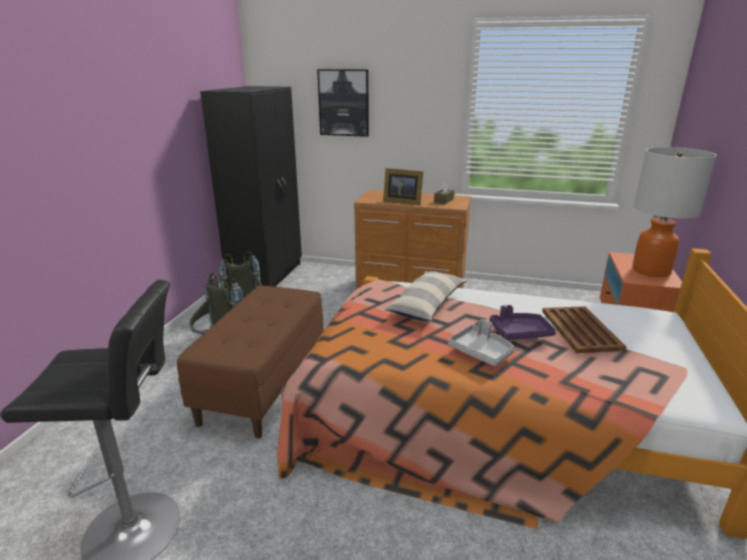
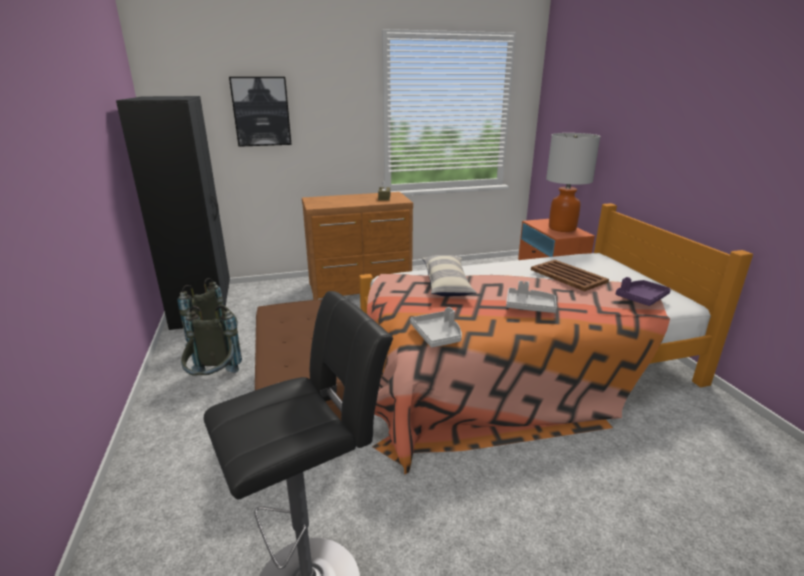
camera: 30 degrees left, 0 degrees up
(351, 353) = (437, 335): none -> grey tray
(402, 201) = (349, 203): picture frame -> none
(520, 332) = (537, 287): purple tray -> purple tray (641, 298)

